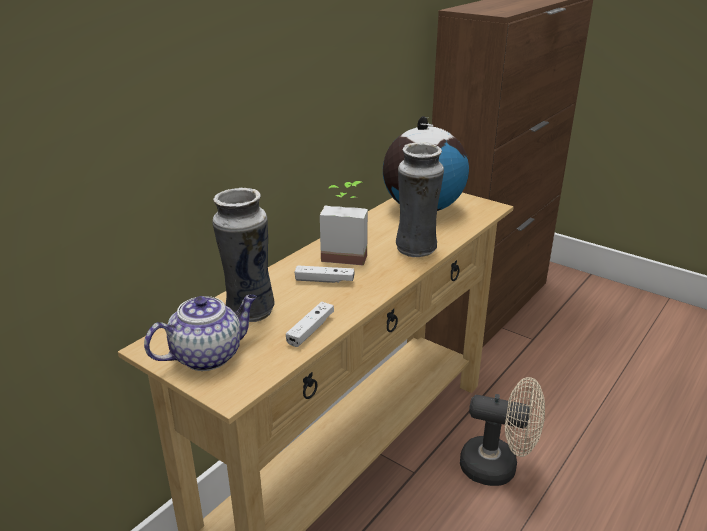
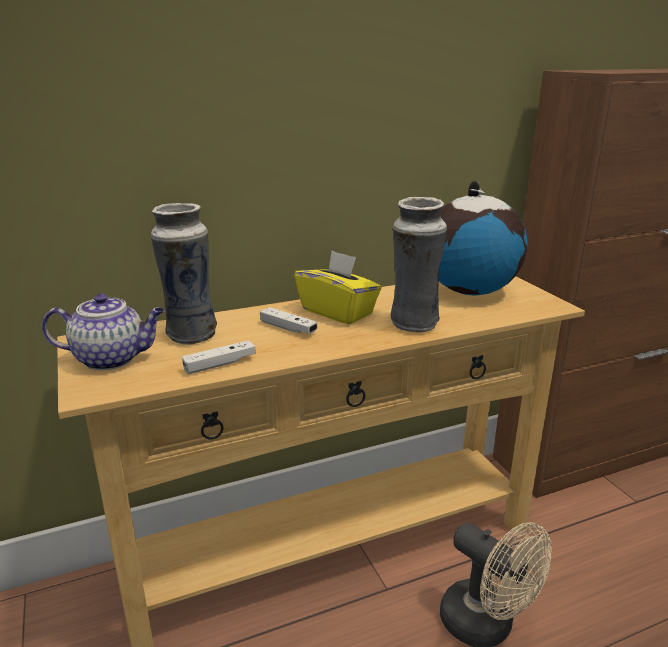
camera: 30 degrees right, 5 degrees down
(346, 254) = (338, 312): potted plant -> yellow tissue box

